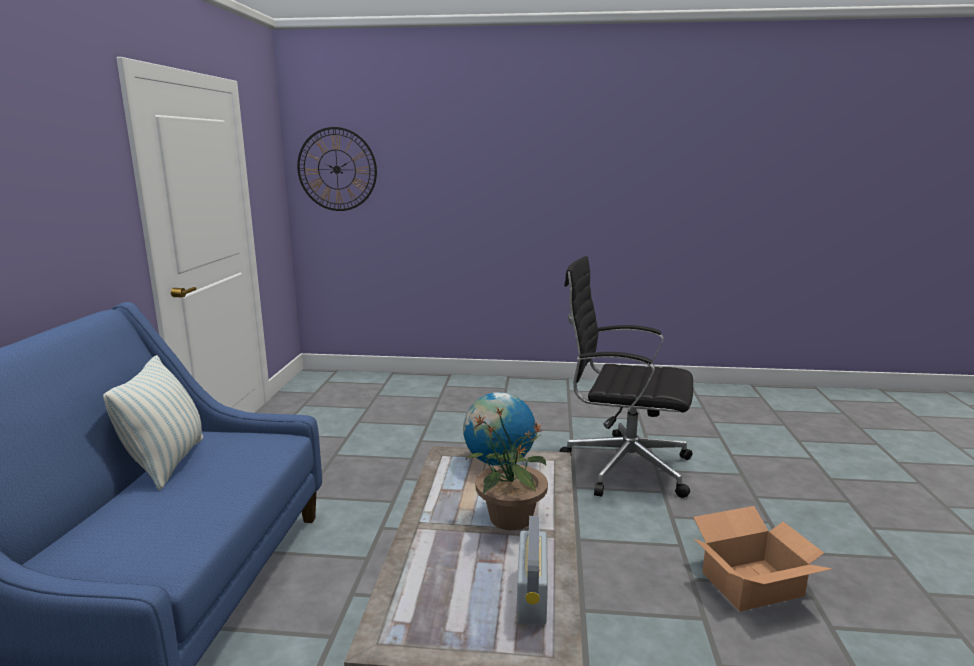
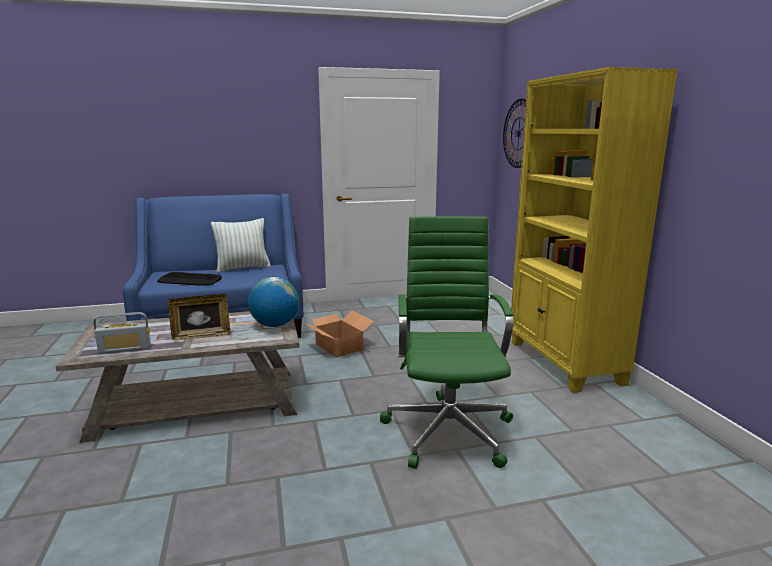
camera: 70 degrees right, 0 degrees up
(177, 521) = (190, 280): none -> keyboard
(510, 518) = (201, 336): potted plant -> picture frame
(524, 389) = (564, 363): none -> yellow bookcase
(623, 466) = (448, 429): black office chair -> green office chair
(750, 583) = (278, 510): cardboard box -> cardboard box (339, 346)

